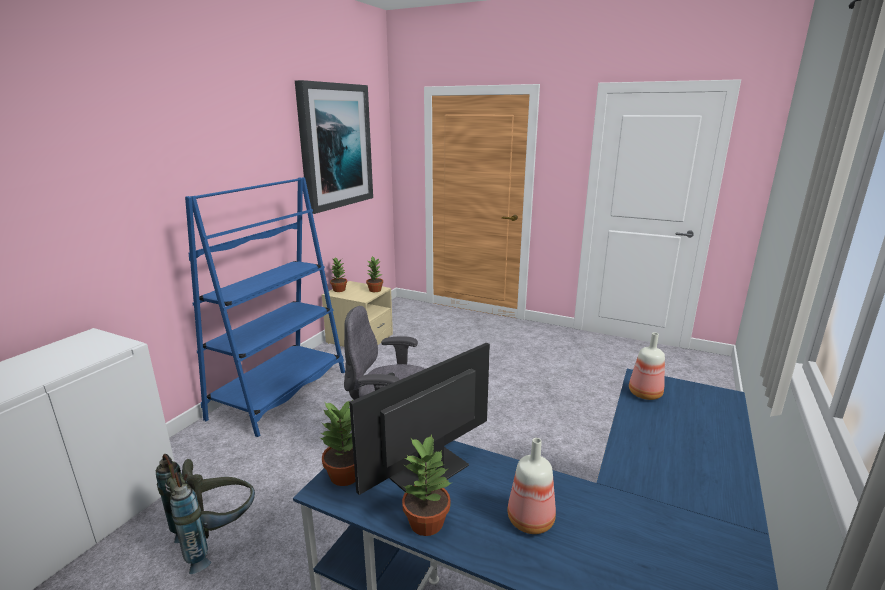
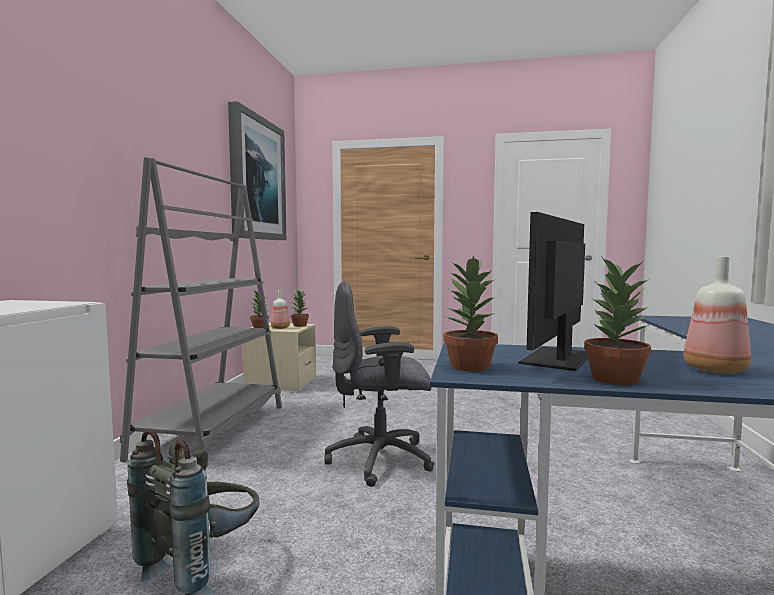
camera: 15 degrees left, 15 degrees down
(280, 394) = (213, 431): blue bookcase -> grey bookcase
(643, 394) = (674, 321): bottle -> bottle (279, 328)

